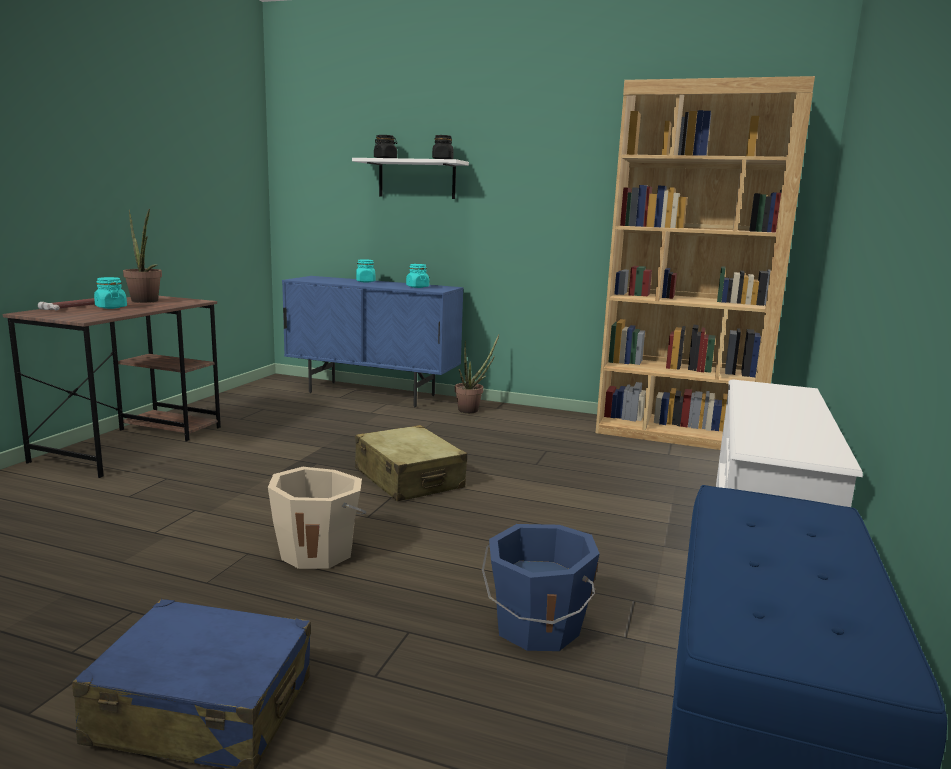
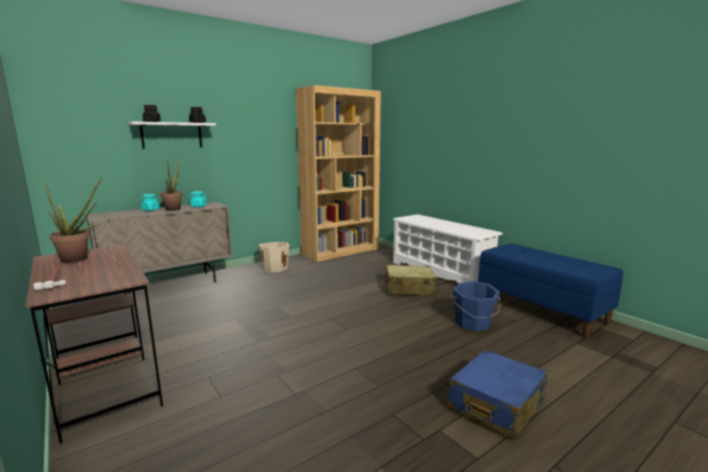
camera: 55 degrees left, 0 degrees up
(111, 307) = (85, 270): turquoise jar -> none
(318, 551) = (372, 349): beige bucket -> beige bucket (275, 268)
(372, 394) = (170, 286): blue cabinet -> beige cabinet
(409, 479) = (314, 309): beige suitcase -> beige suitcase (408, 288)
(472, 409) = (245, 272): potted plant -> potted plant (174, 209)

